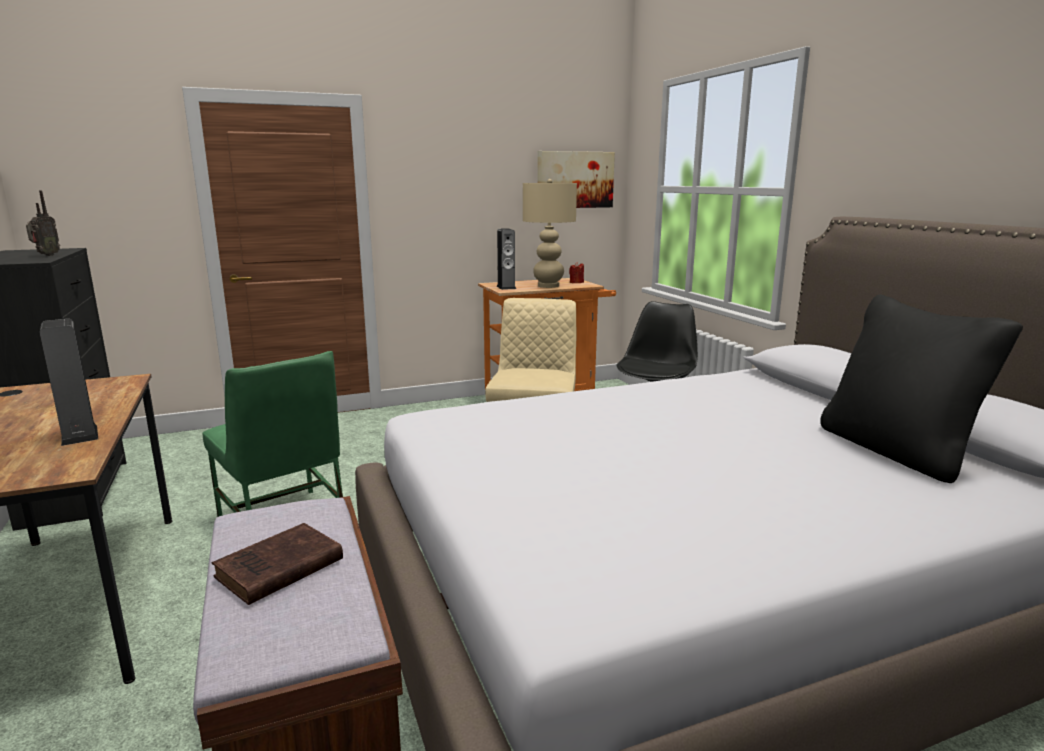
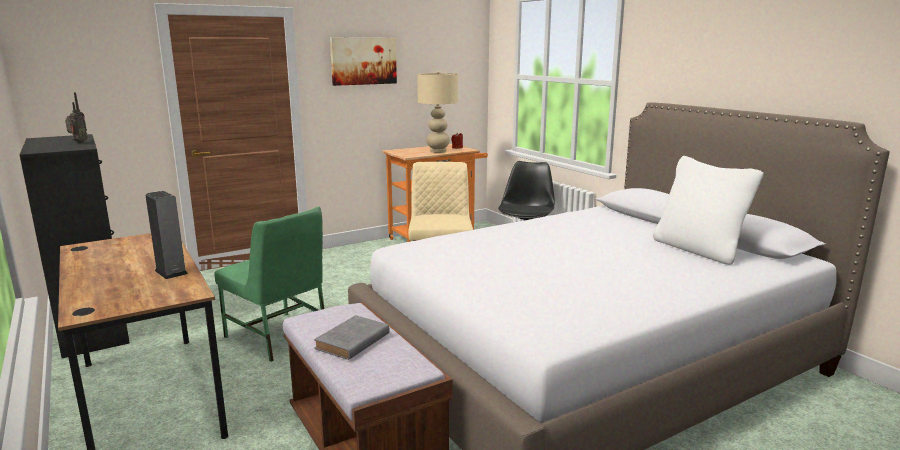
camera: 10 degrees left, 0 degrees up
(276, 570) = (351, 342): brown book -> grey book
(506, 287) = (406, 153): speaker -> none
(575, 180) = (451, 69): picture -> picture (363, 61)
(896, 450) = (699, 250): black pillow -> white pillow

